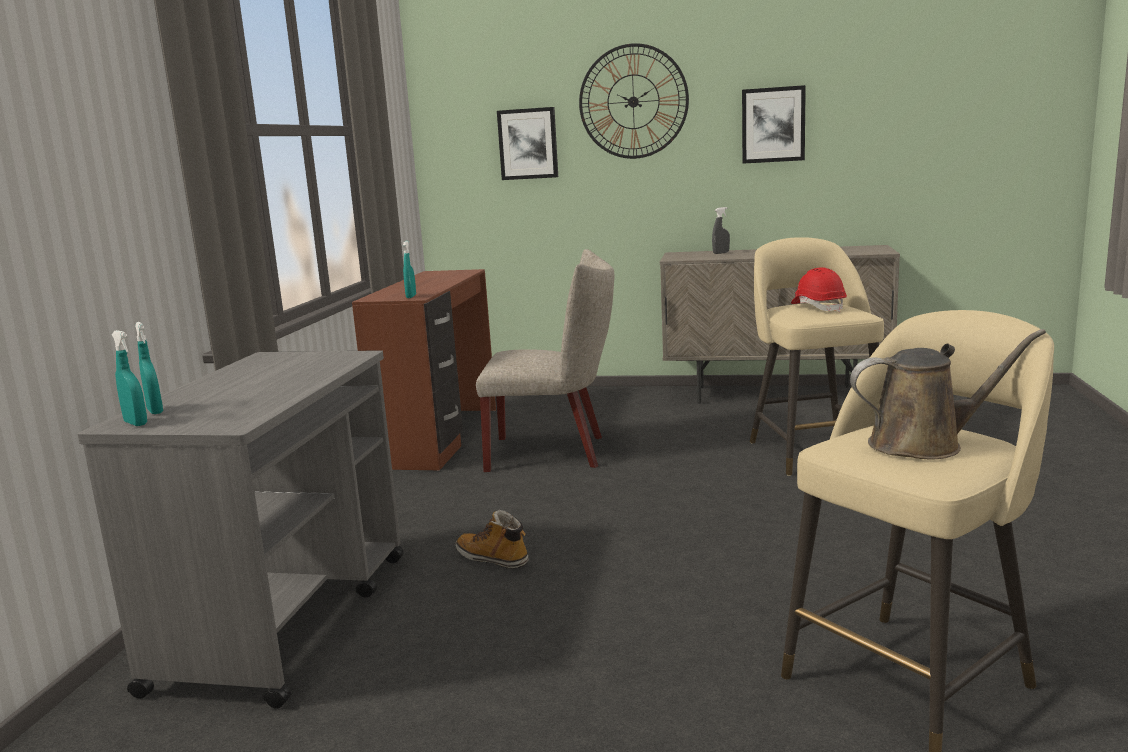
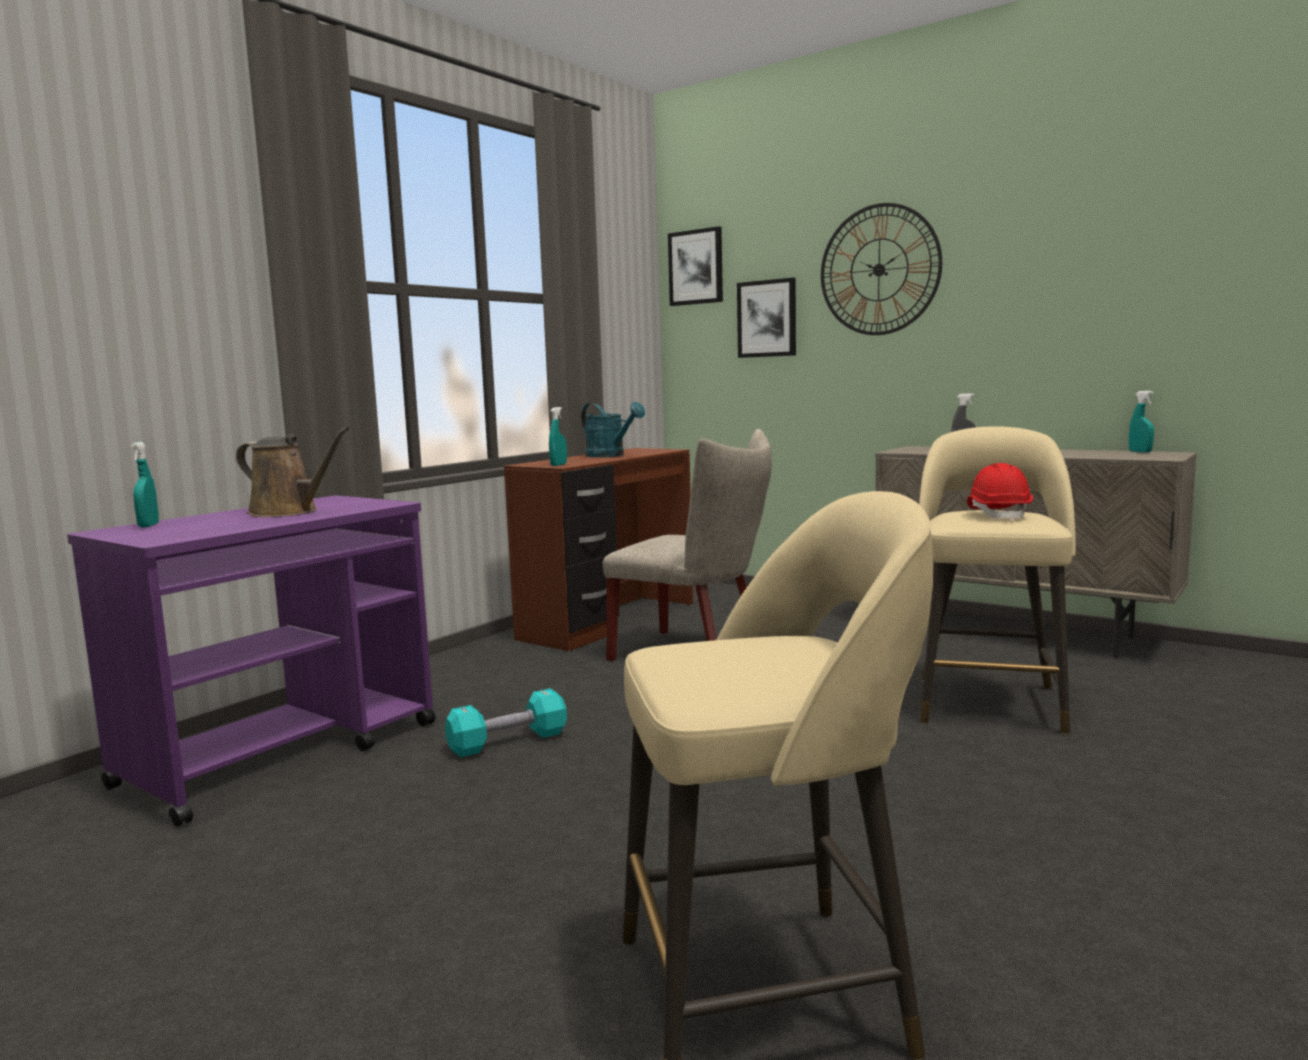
camera: 25 degrees right, 5 degrees down
(136, 423) = (113, 532): turquoise spray bottle -> turquoise spray bottle (1140, 452)
(287, 618) = (284, 753): grey cart -> purple cart
(430, 282) = (610, 455): none -> turquoise watering can
(493, 559) = (508, 742): boot -> turquoise dumbbell
(773, 125) = (1044, 294): picture -> picture (696, 267)
(924, 444) = (756, 661): brown watering can -> brown watering can (288, 512)

